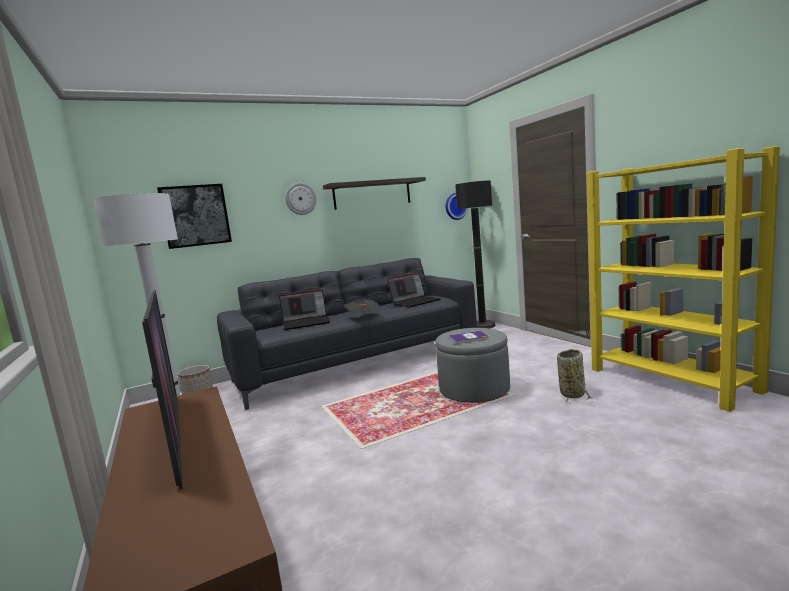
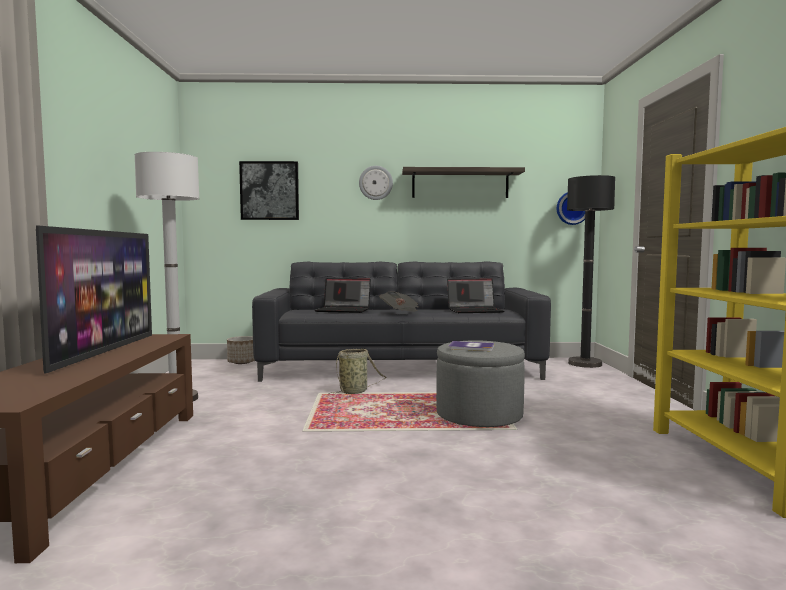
camera: 25 degrees right, 5 degrees down
(572, 393) = (587, 445): basket -> basket (355, 391)

